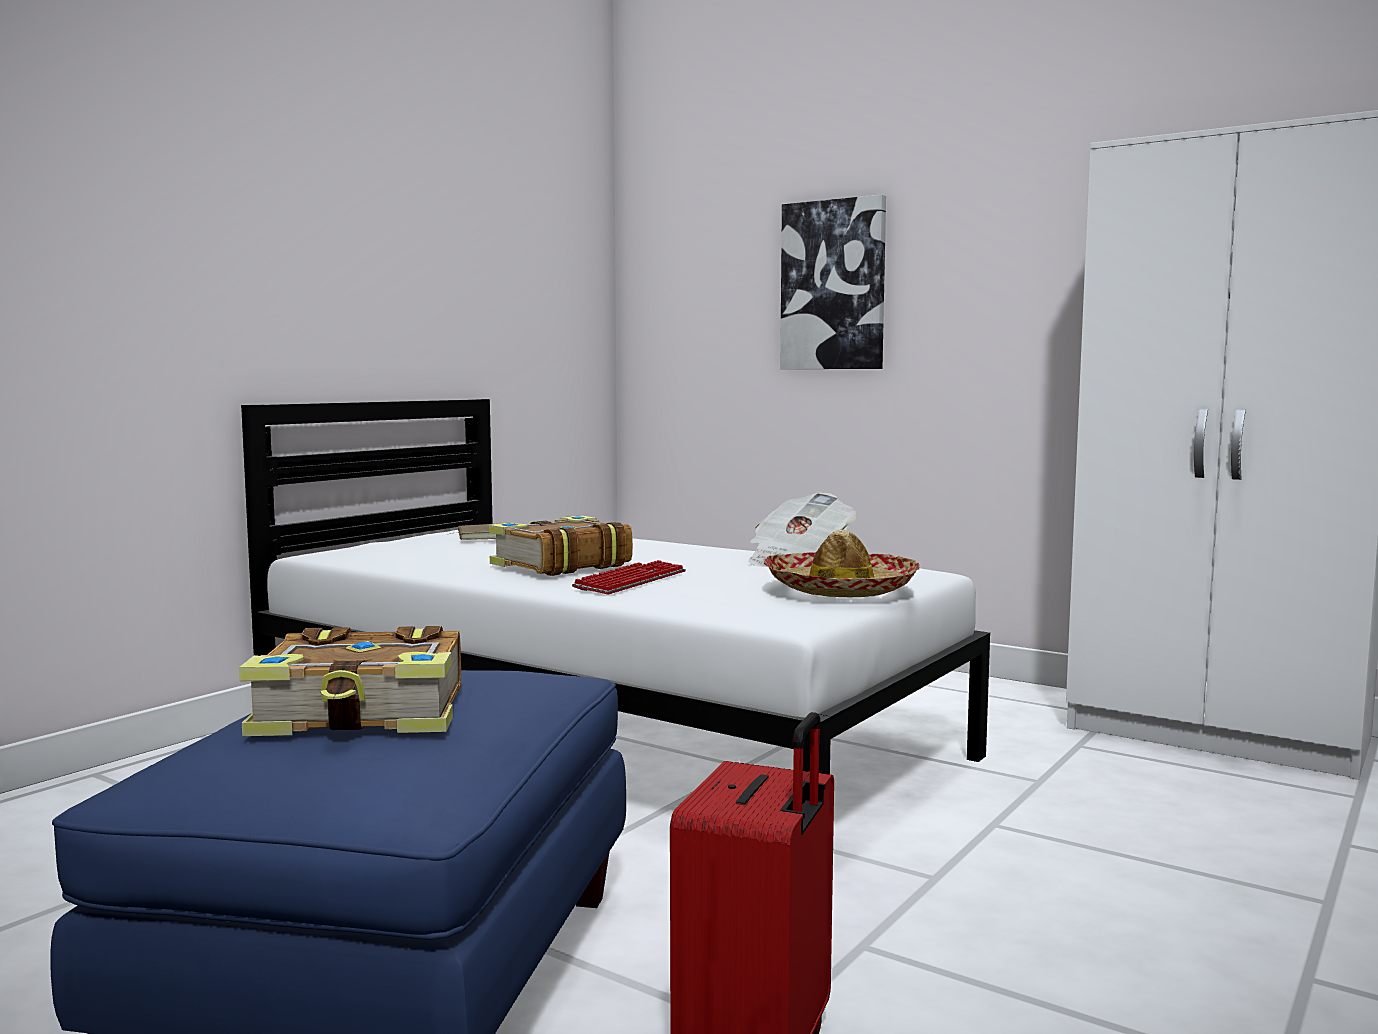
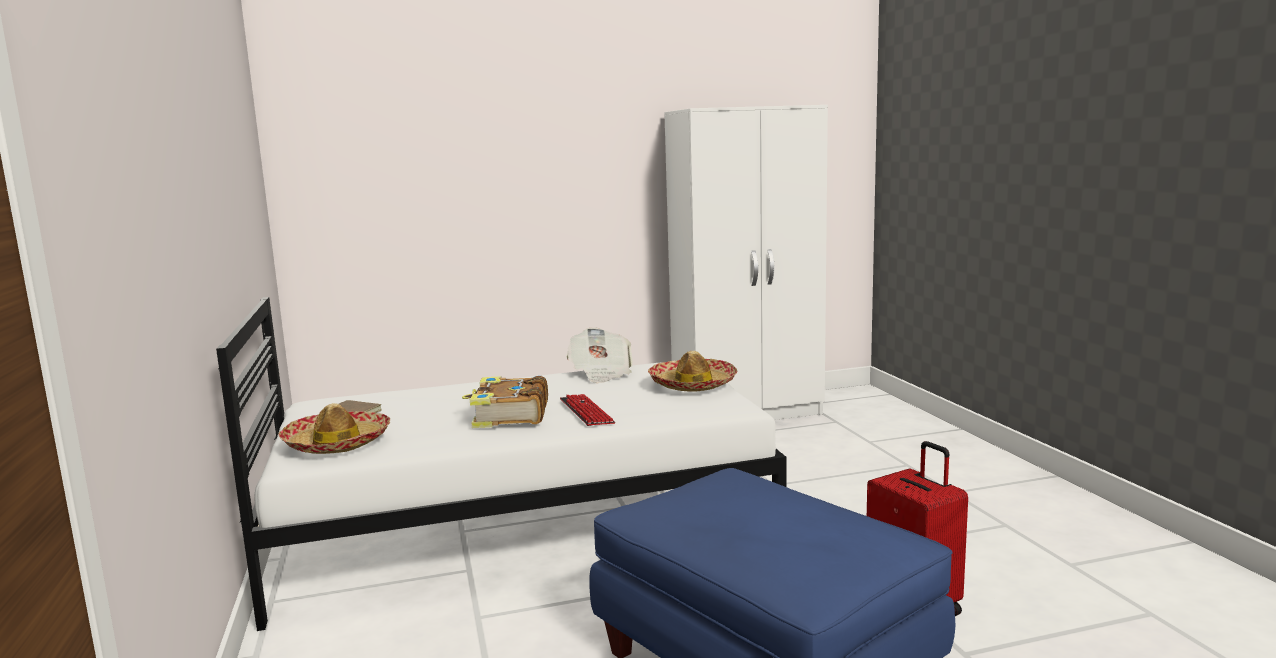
camera: 50 degrees left, 5 degrees up
(364, 715) = (769, 522): book -> none
(384, 550) = (337, 443): none -> hat
(834, 285) = (477, 179): picture -> none

